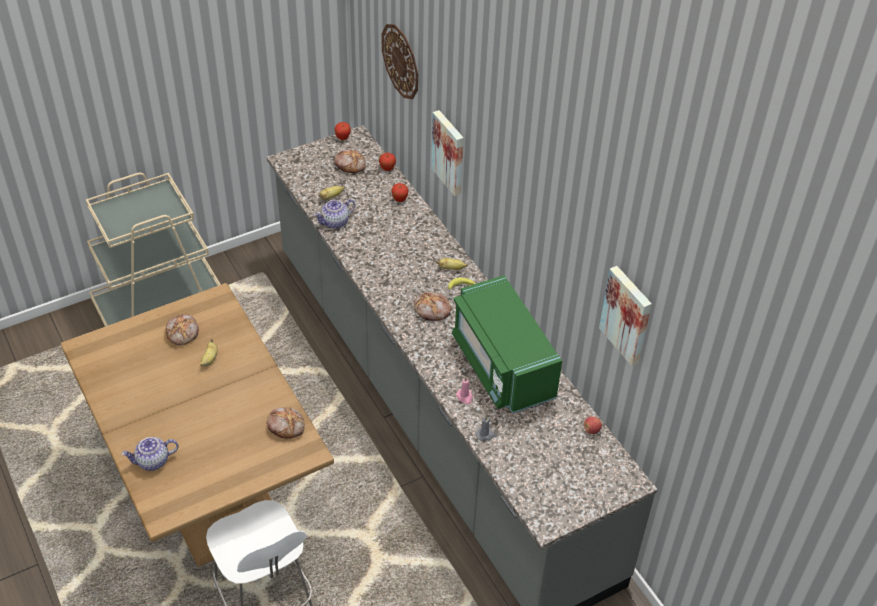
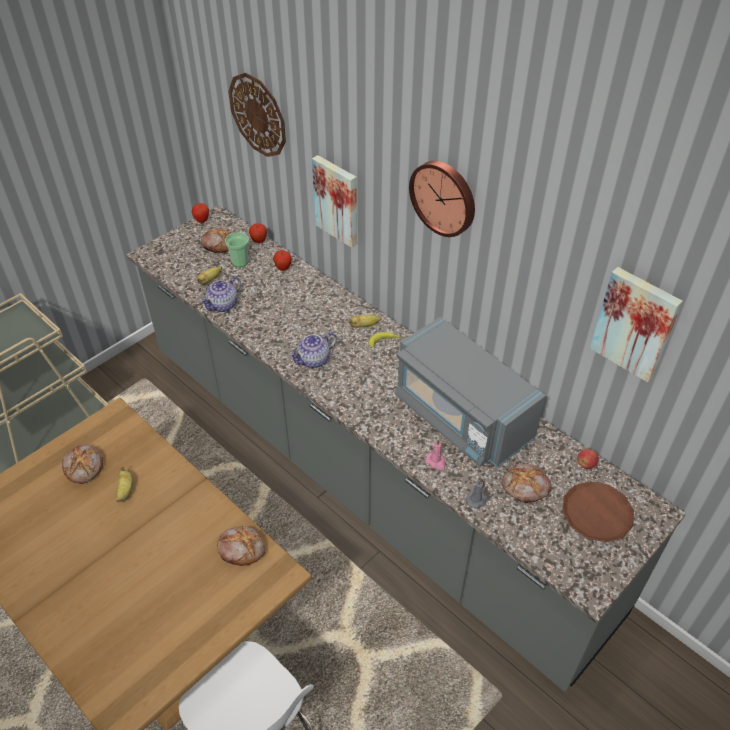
camera: 15 degrees left, 0 degrees up
(152, 461) = (89, 641): teapot -> teapot (313, 360)
(363, 185) = (240, 262): none -> cup
(432, 310) = (362, 374): bread -> bread (526, 487)
(502, 365) = (460, 416): green microwave -> grey microwave
(518, 175) = (444, 197): none -> wall clock
(580, 470) = (596, 514): none -> brown plate

